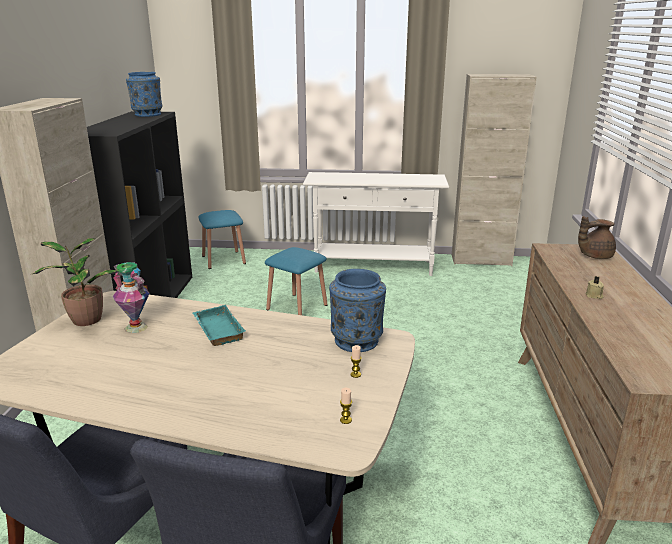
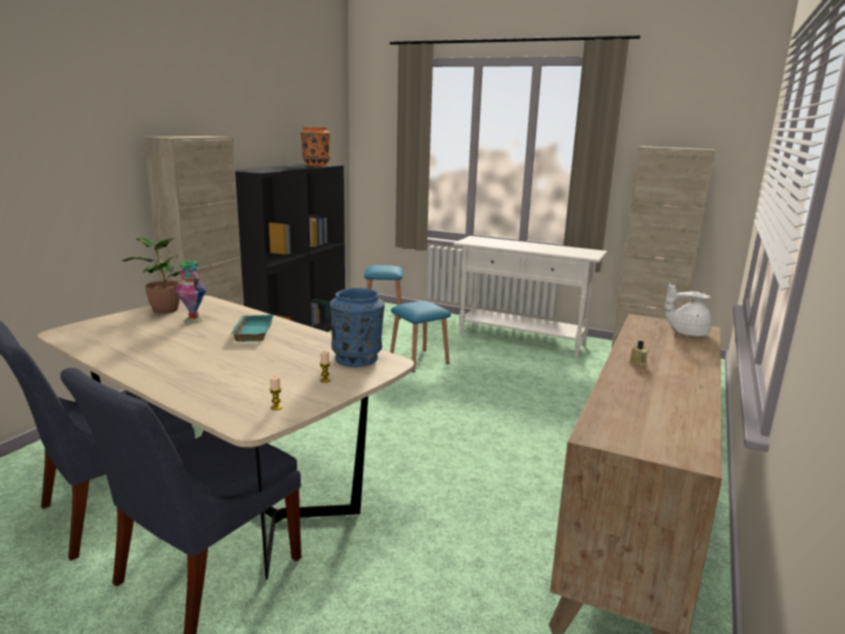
camera: 20 degrees right, 5 degrees down
(147, 115) = (316, 165): blue vase -> orange vase
(594, 256) = (686, 333): brown teapot -> white teapot

